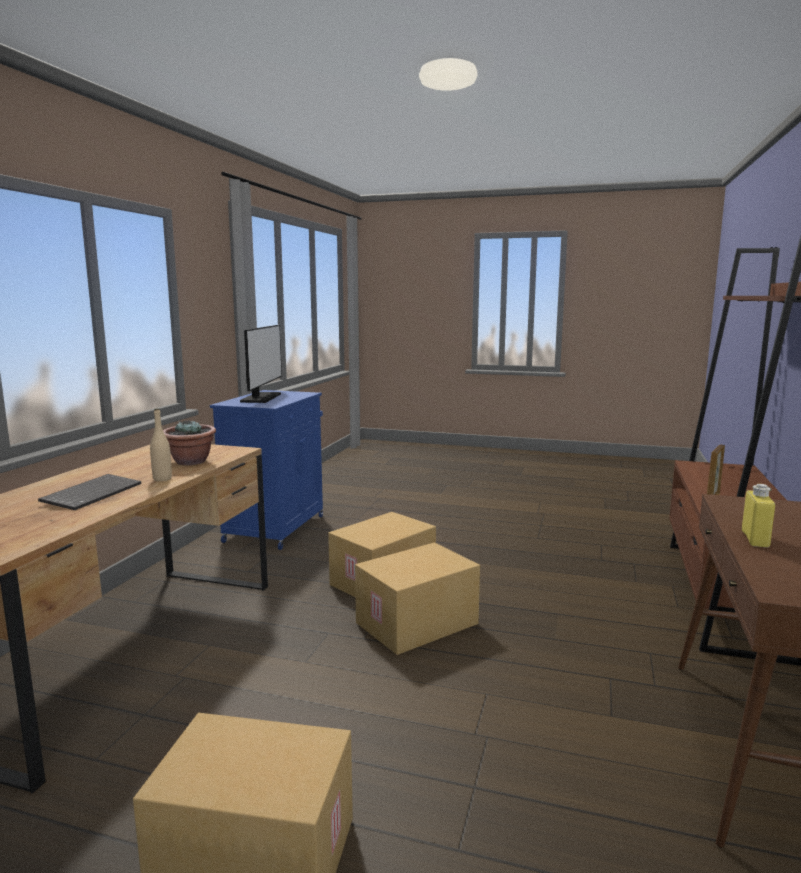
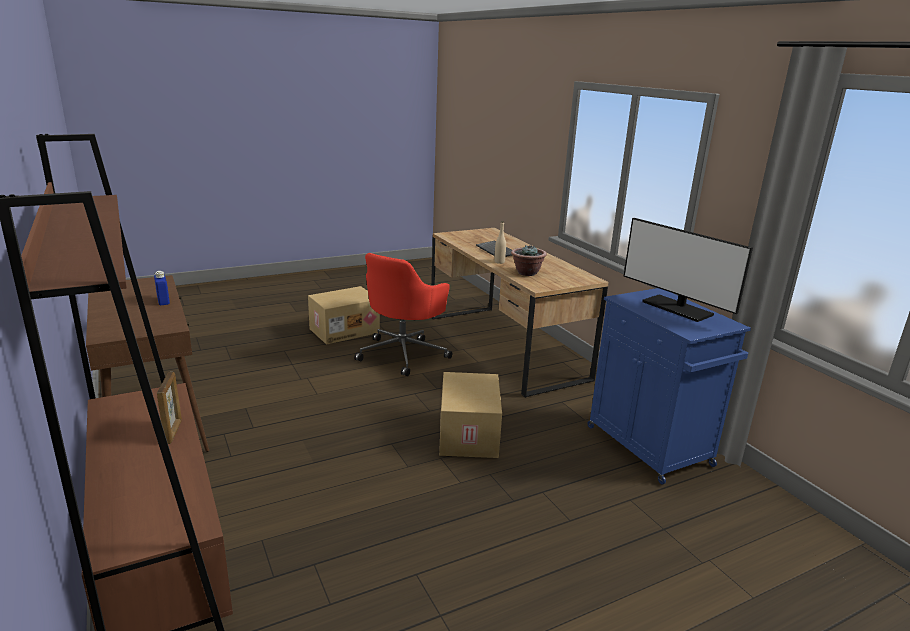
camera: 135 degrees right, 10 degrees up
(266, 710) = (403, 354): none -> red office chair
(417, 624) = (397, 413): cardboard box -> none
(755, 539) = (163, 301): yellow bottle -> blue bottle

